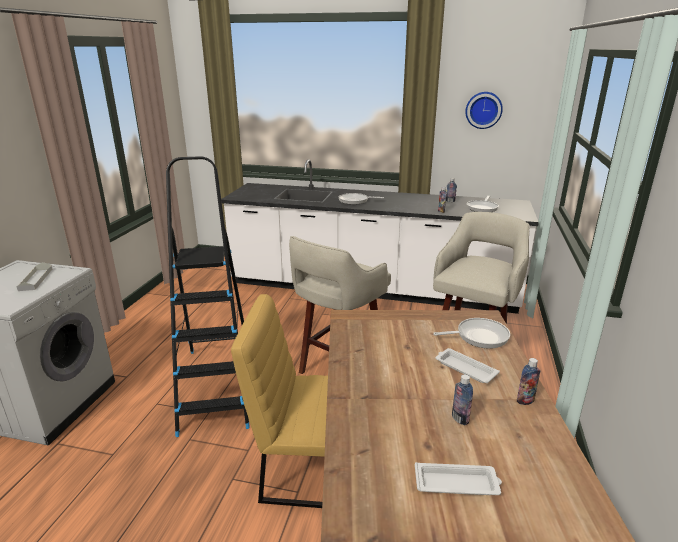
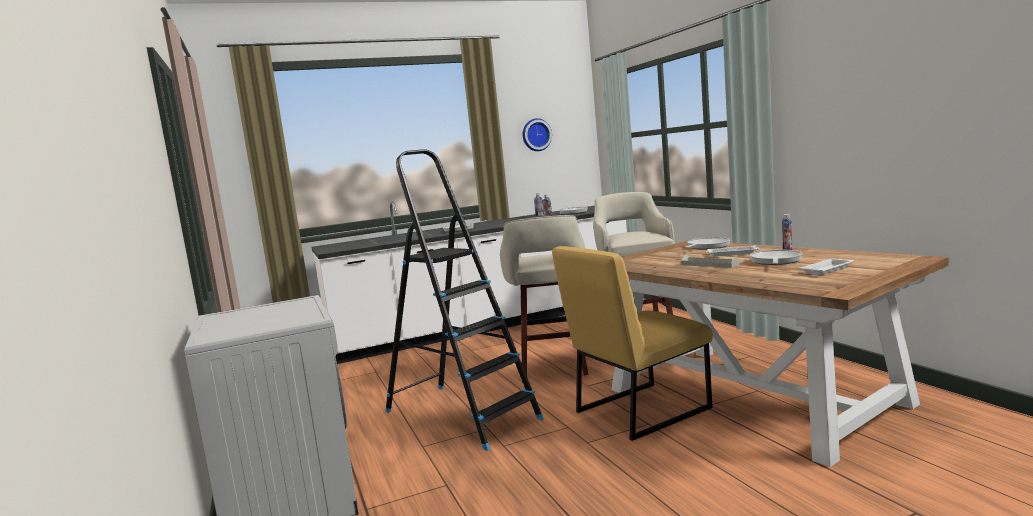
camera: 35 degrees left, 15 degrees down
(36, 279) = (276, 311): grey tray -> grey tray (709, 264)
(460, 419) = (775, 261): bottle -> frying pan

